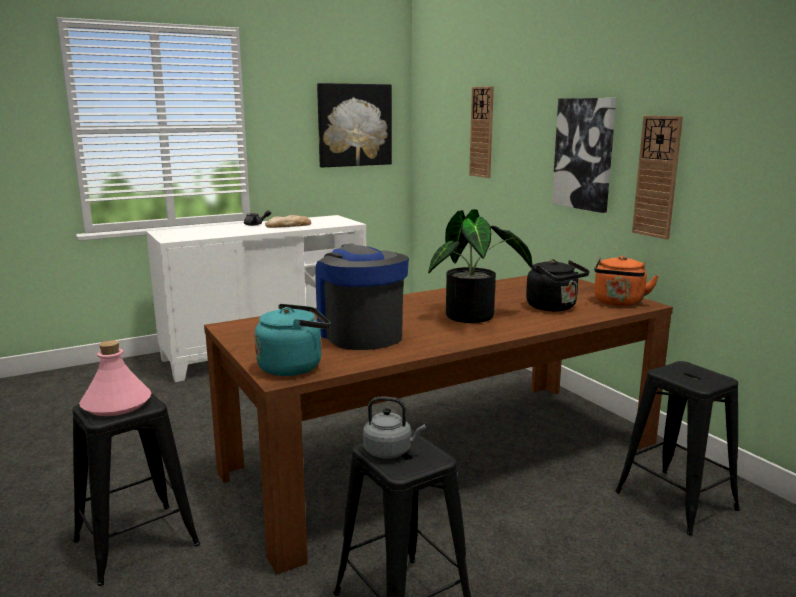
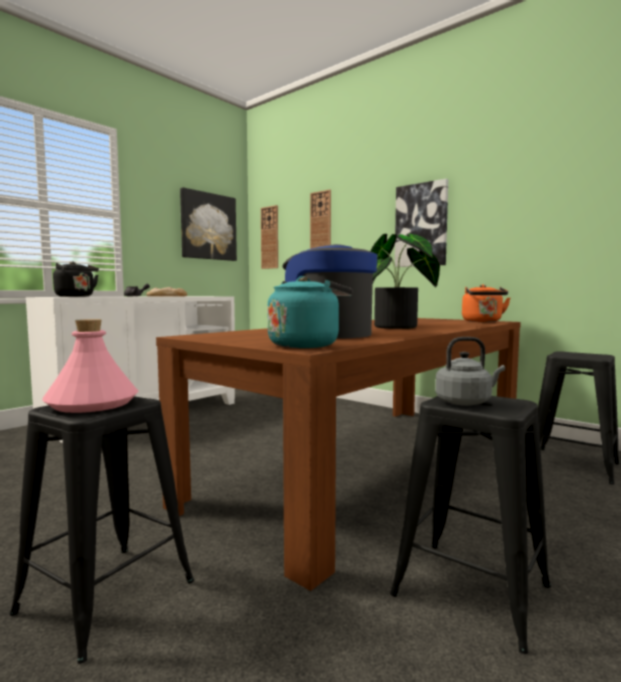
camera: 20 degrees left, 10 degrees down
(554, 307) = (446, 323): black kettle -> black kettle (76, 296)
(657, 177) = (490, 230): wall clock -> wall clock (270, 237)

